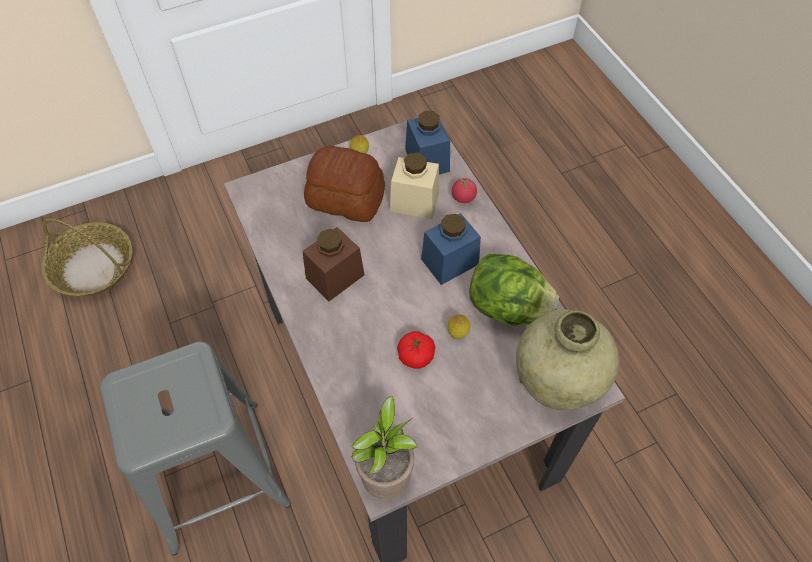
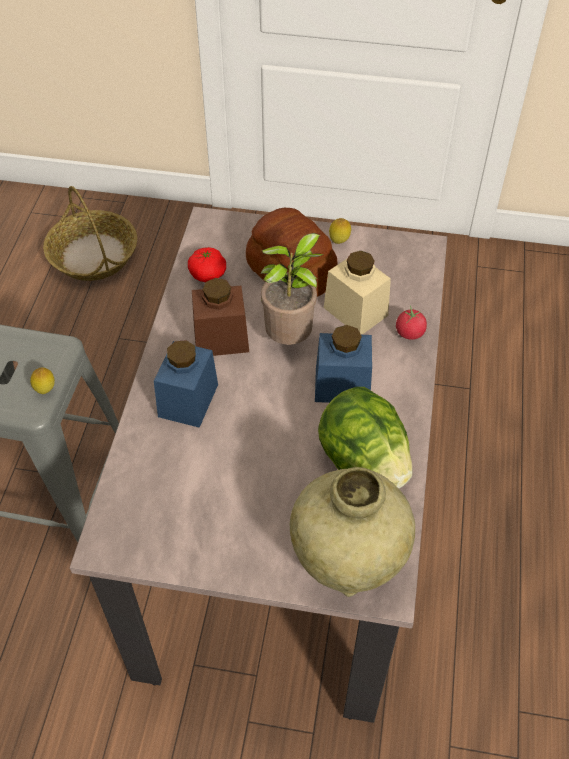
camera: 35 degrees right, 5 degrees down
(387, 477) = (114, 542): potted plant -> potted plant (291, 338)
(416, 356) = (233, 452): tomato -> tomato (207, 274)
(427, 160) = (402, 279): blue jar -> blue jar (188, 400)
(457, 334) = (291, 456): lemon -> lemon (46, 390)

